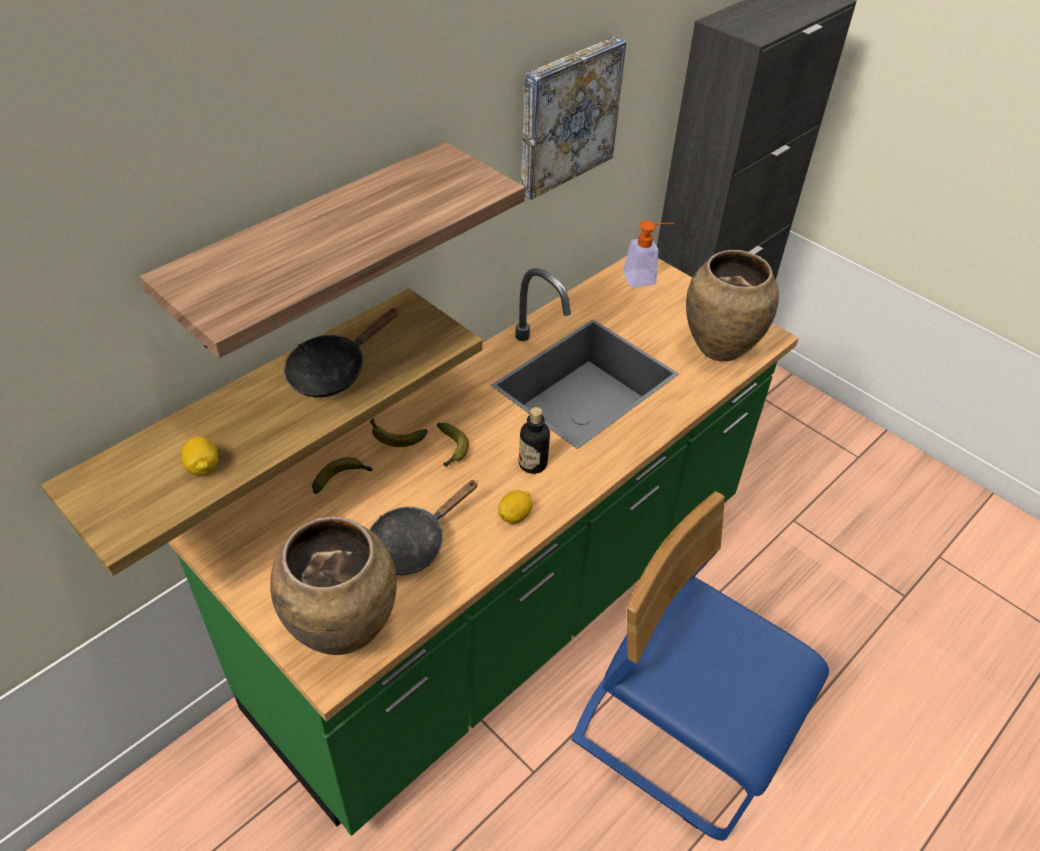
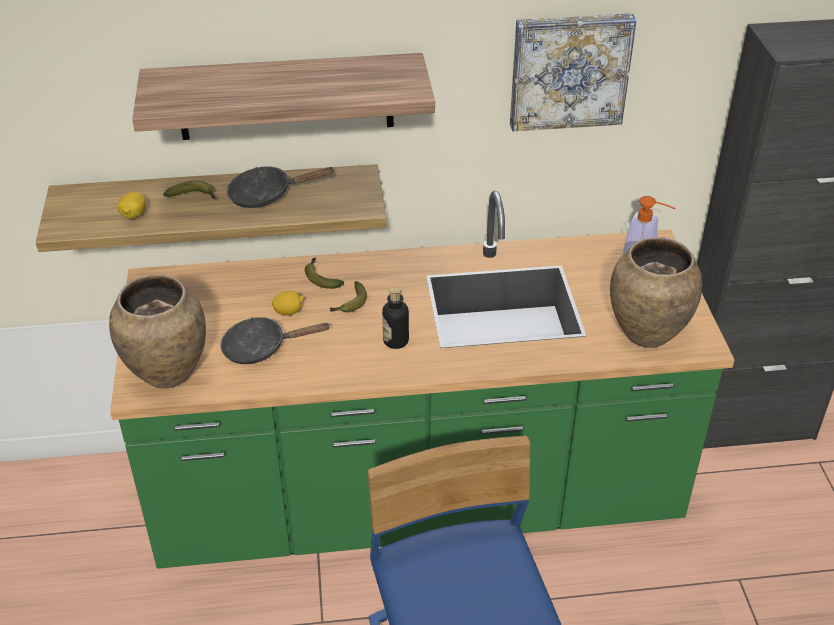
camera: 40 degrees right, 5 degrees down
(342, 478) = (261, 287): banana -> banana (194, 197)
(515, 515) = (345, 366): lemon -> lemon (289, 312)

